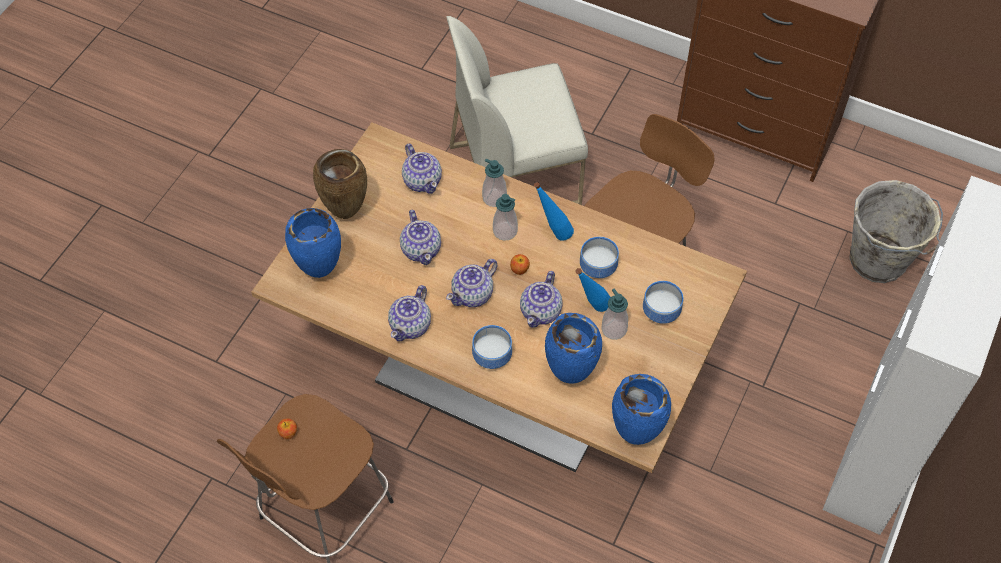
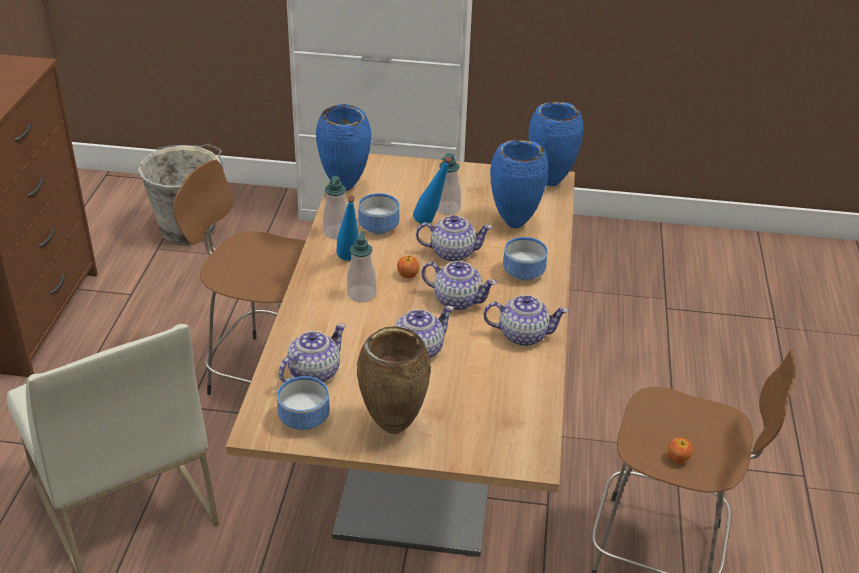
camera: 110 degrees left, 20 degrees down
(319, 272) = (495, 427): blue vase -> blue vase (346, 188)
(494, 198) = (317, 311): soap dispenser -> soap dispenser (336, 232)
(660, 312) = (413, 187): bowl -> bowl (306, 420)

